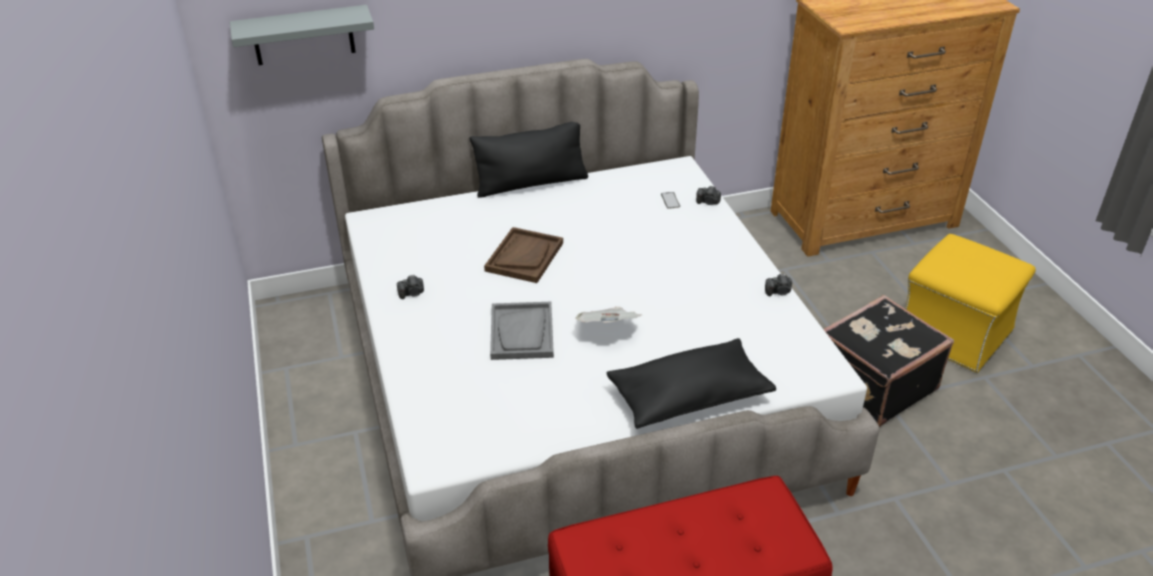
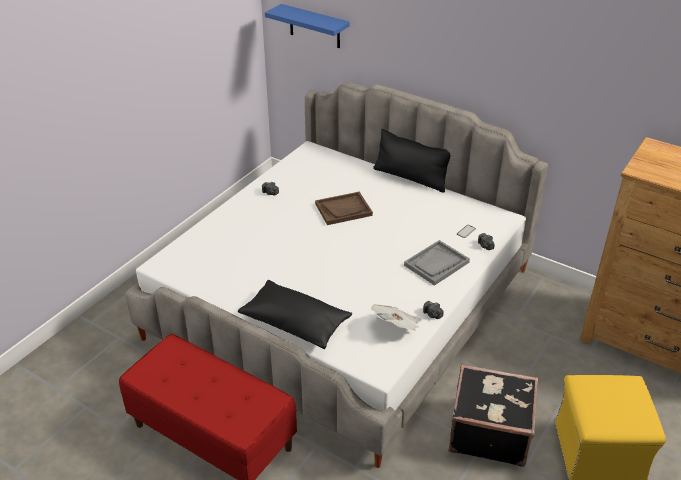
camera: 50 degrees right, 0 degrees up
(303, 35) = (314, 26): grey shelf -> blue shelf
(522, 333) = (281, 241): grey tray -> grey tray (436, 264)
(608, 329) = (318, 267): newspaper -> newspaper (397, 326)

